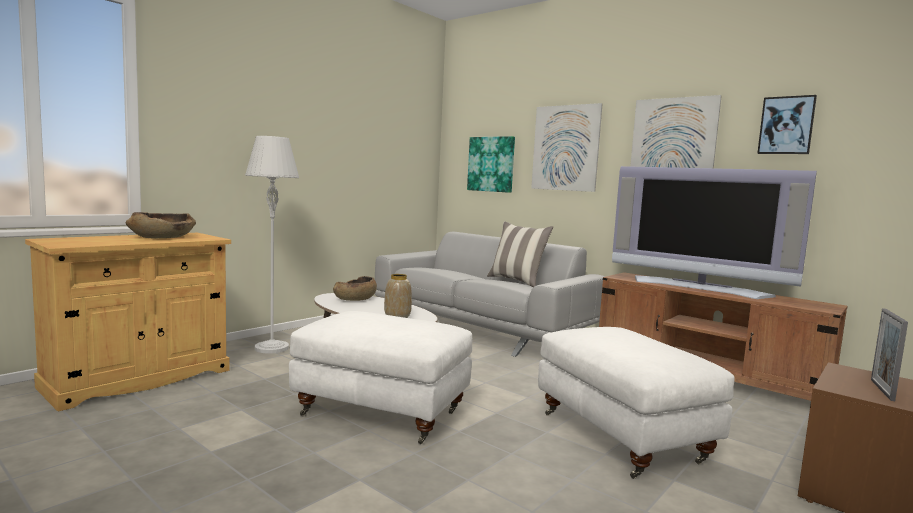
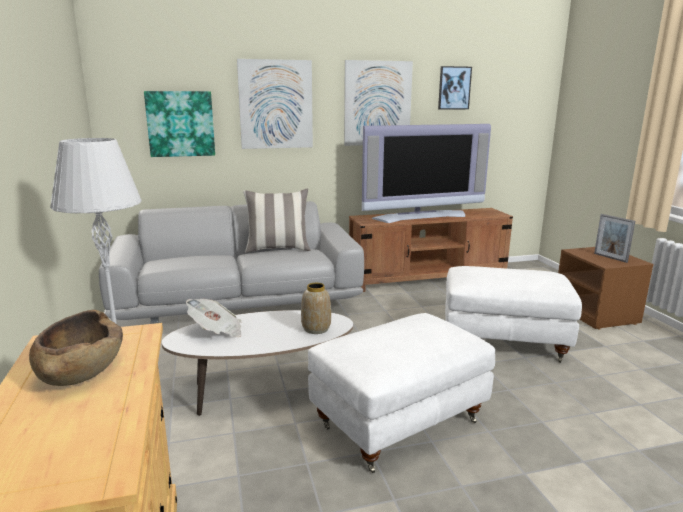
camera: 55 degrees left, 10 degrees up
(355, 299) = (217, 331): brown bowl -> newspaper

